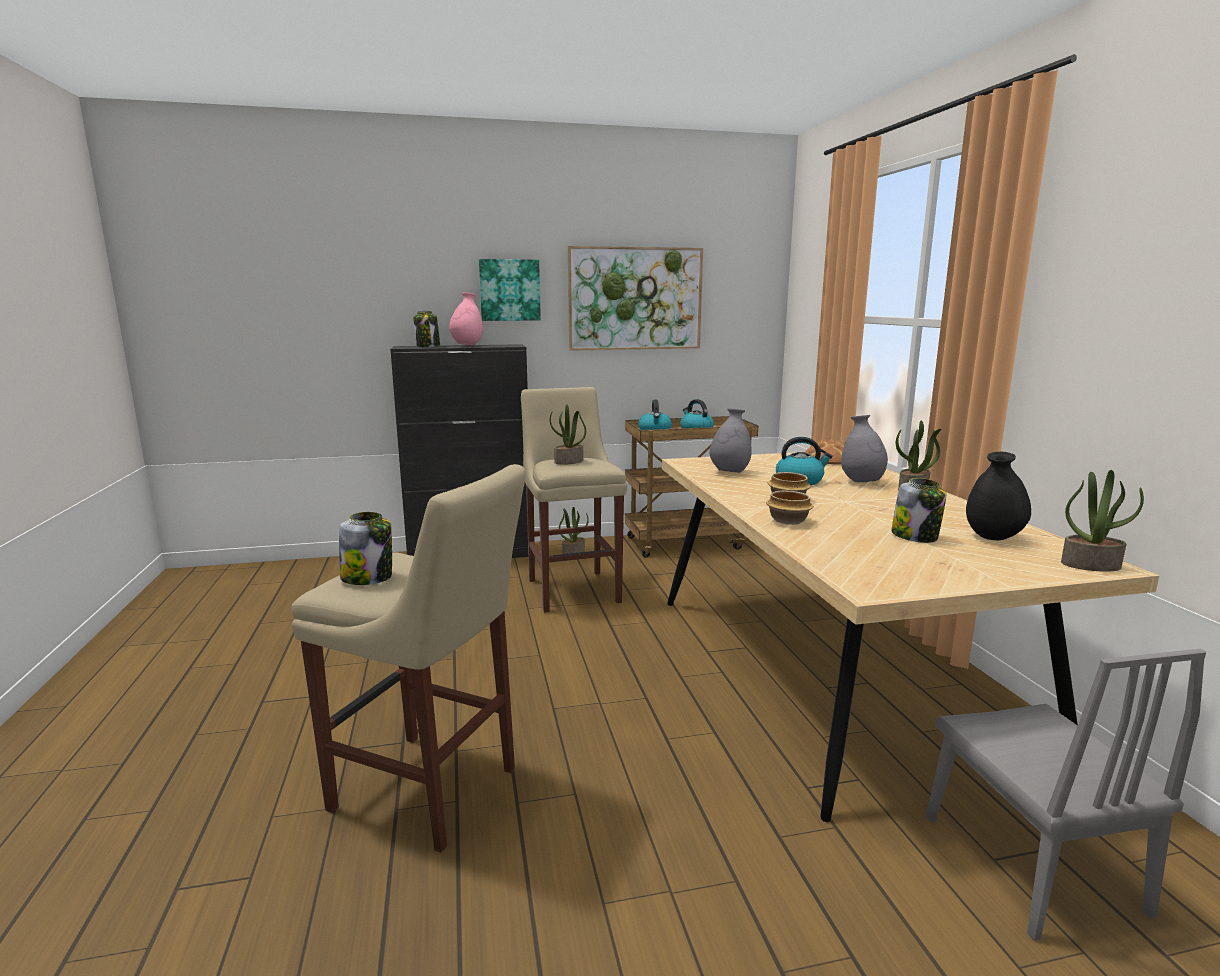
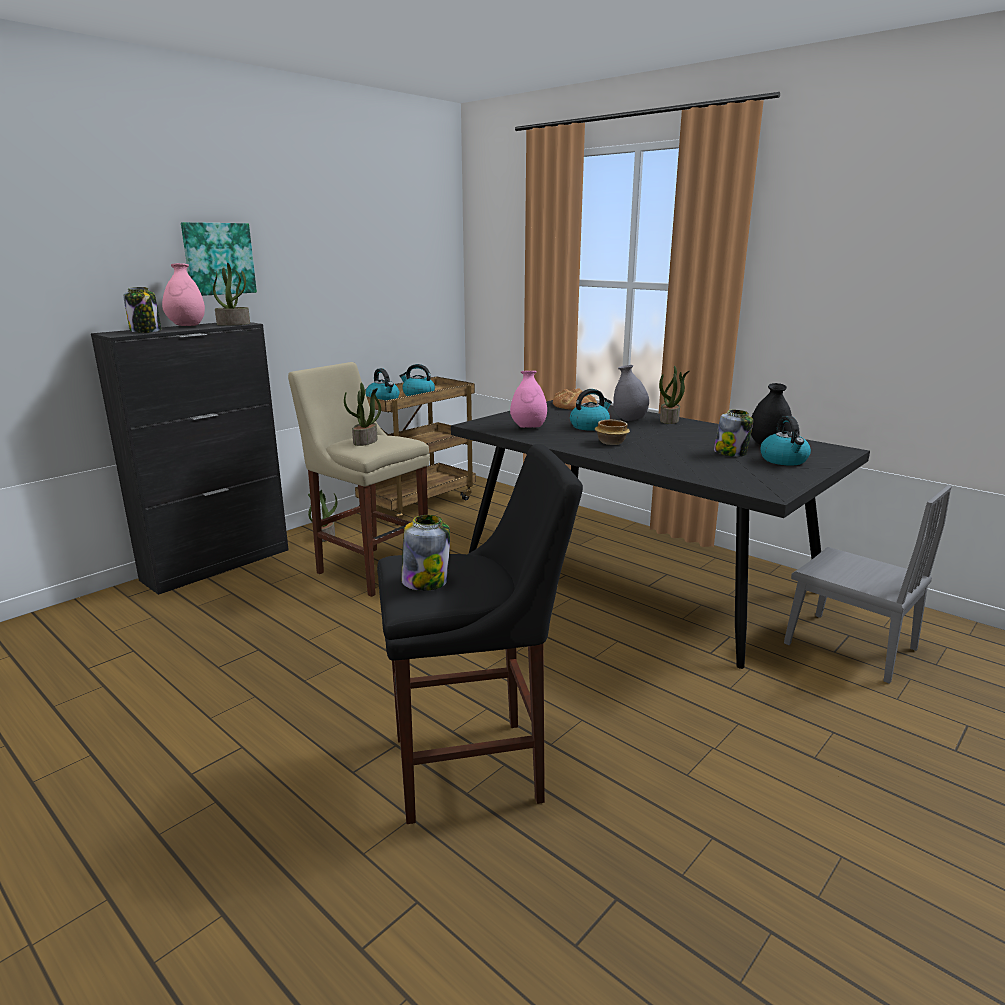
camera: 35 degrees left, 5 degrees up
(431, 792) = (476, 768): beige stool -> black stool
(635, 299) = (342, 265): picture -> none
(729, 472) = (528, 428): grey vase -> pink vase
(787, 521) = (642, 458): bowl -> none
(831, 672) = (639, 574): beige dining table -> black dining table
(976, 559) = (784, 460): none -> kettle
(1091, 565) = (836, 451): potted plant -> potted plant (234, 324)

